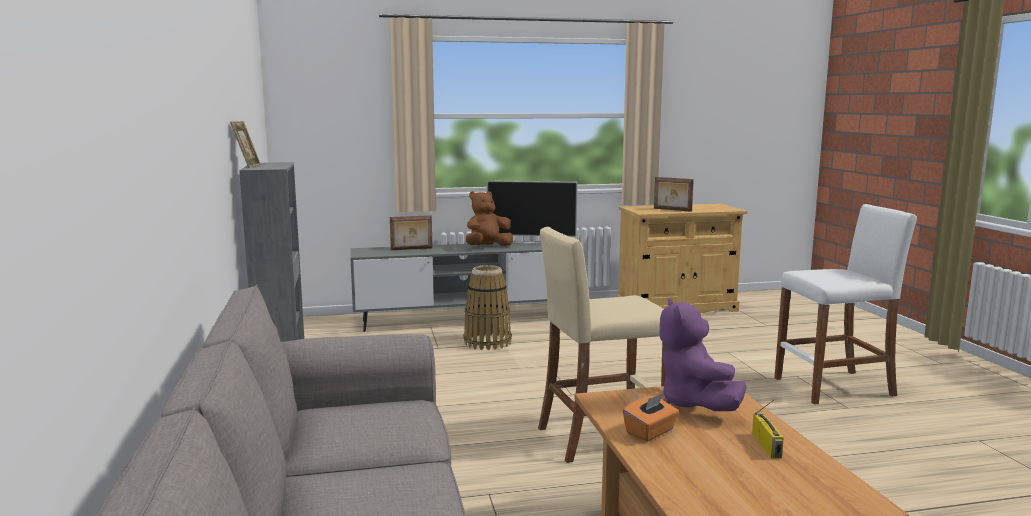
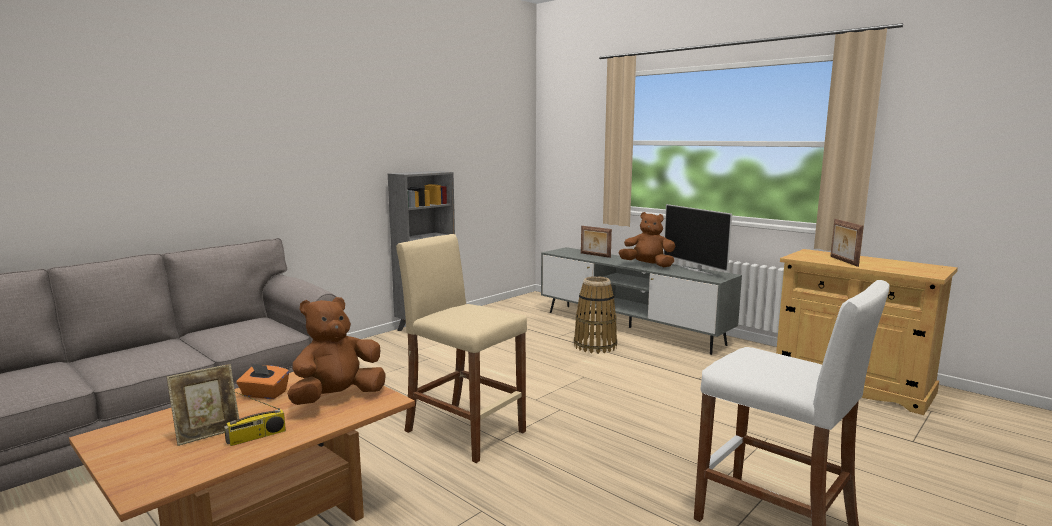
camera: 55 degrees right, 0 degrees up
(247, 166) = (408, 172): picture frame -> picture frame (208, 433)
(694, 404) = (337, 398): purple plush toy -> brown plush toy

